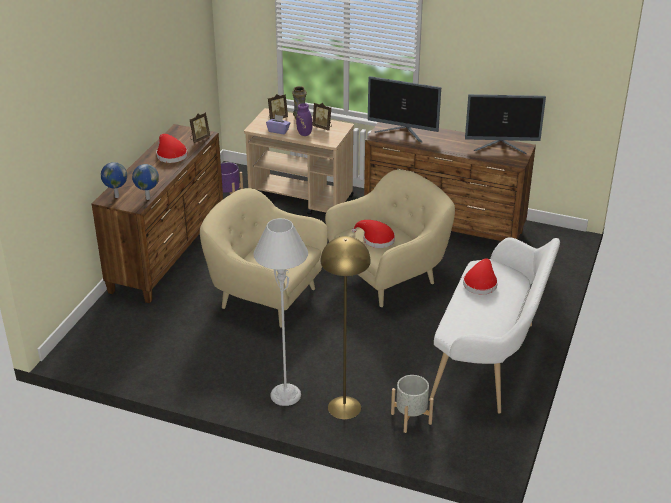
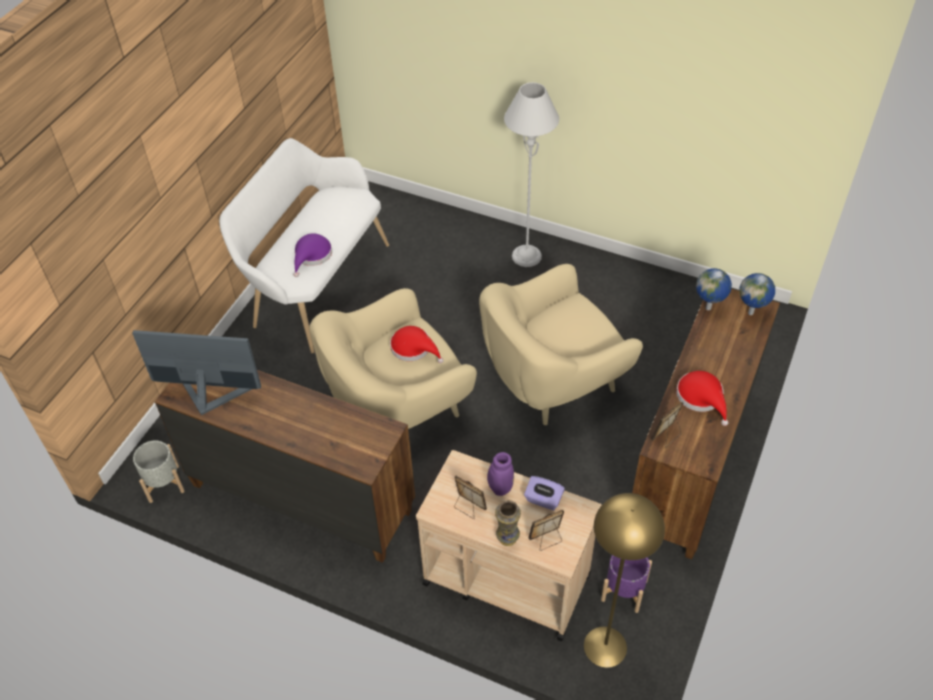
camera: 175 degrees left, 15 degrees up
(265, 297) = (552, 380): beige armchair -> beige armchair turned 120 degrees clockwise
(344, 407) = (470, 242): yellow floor lamp -> yellow floor lamp (605, 646)
(403, 133) = (345, 437): monitor -> none
(411, 418) = (409, 230): grey planter -> grey planter (163, 483)
(480, 283) = (312, 256): red hat -> purple hat

